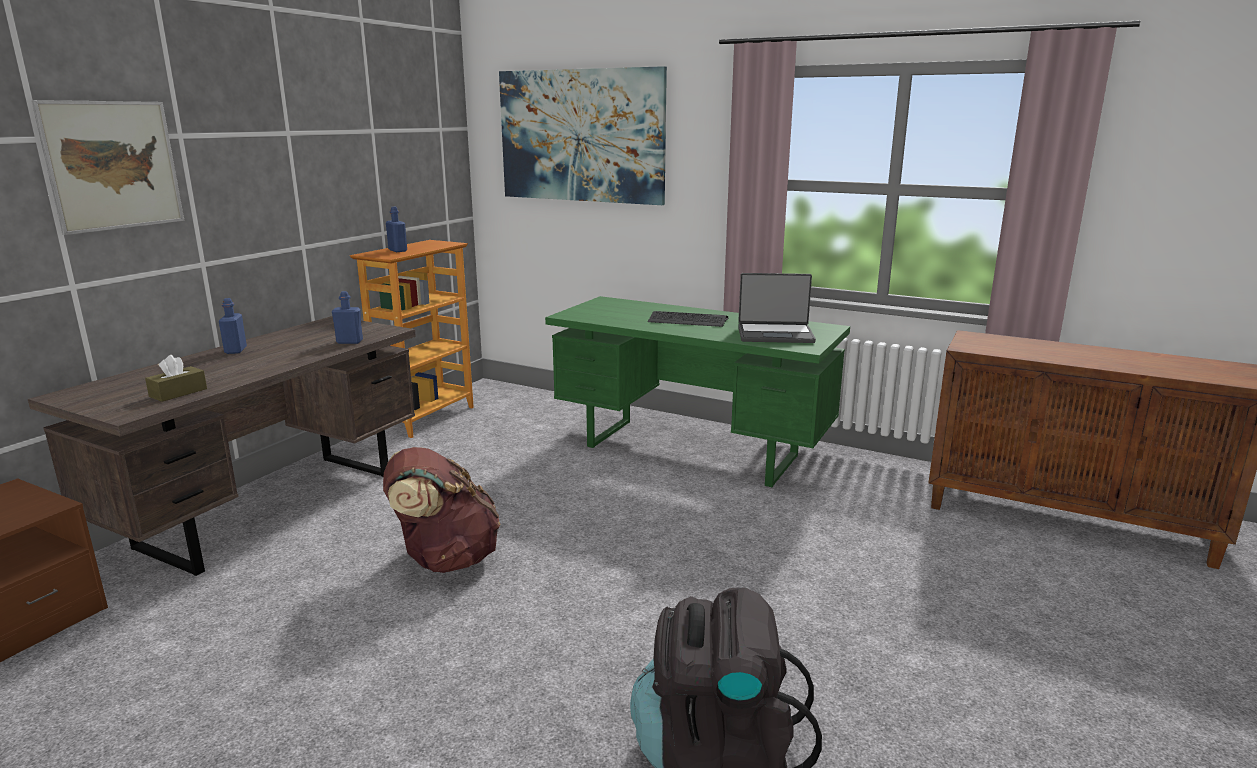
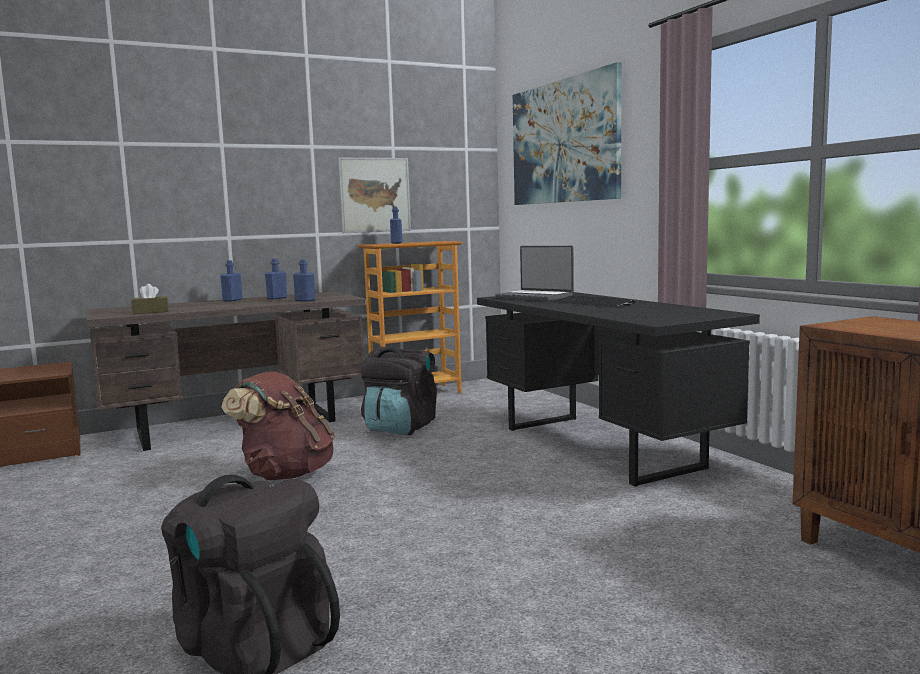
camera: 35 degrees right, 10 degrees down
(113, 165) = (168, 162): picture -> picture (375, 195)
(293, 339) = (277, 298): none -> blue bottle
(478, 468) = (400, 428): none -> black backpack
(692, 451) = (600, 447): green desk -> black desk
(775, 334) = (651, 314): laptop -> laptop (535, 297)

